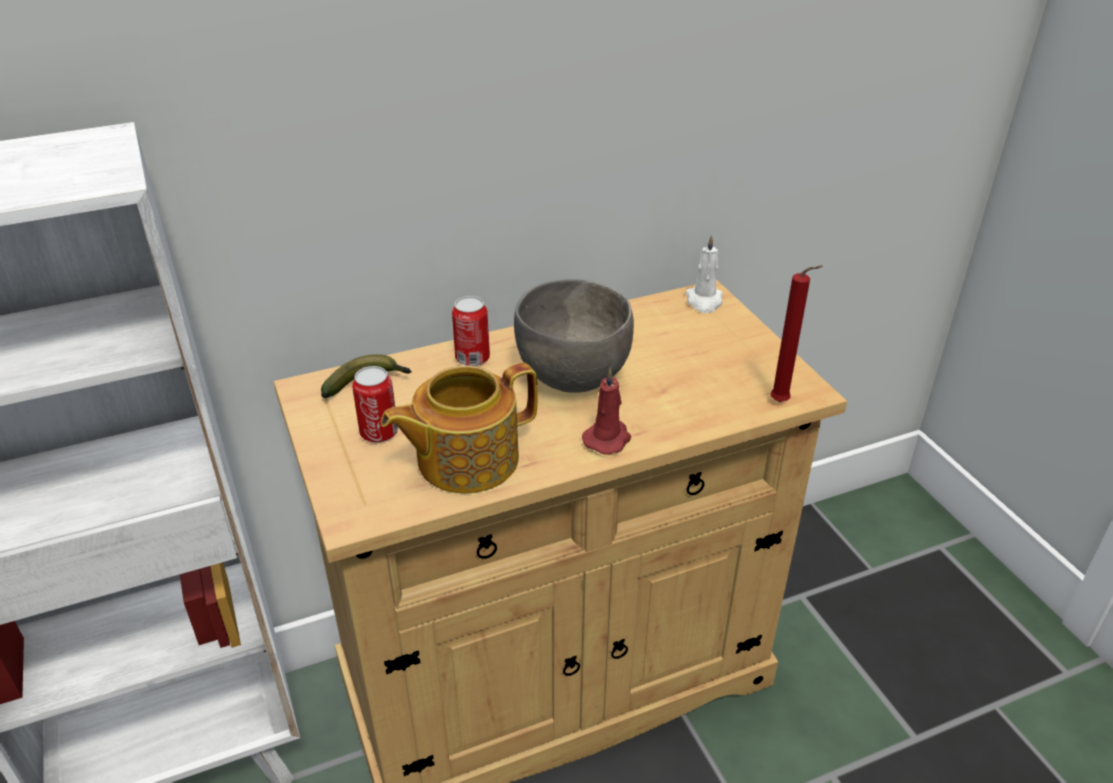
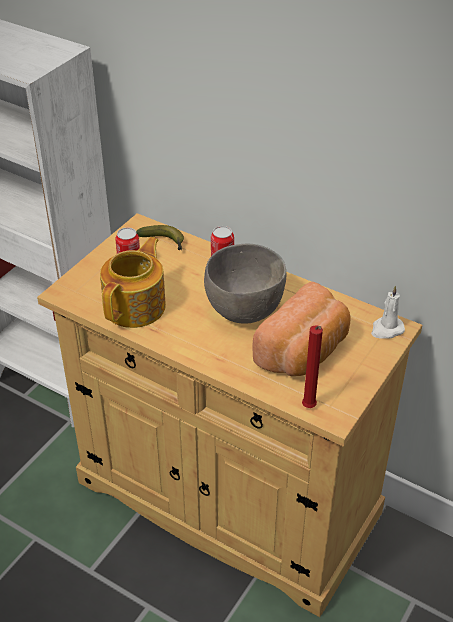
camera: 55 degrees right, 5 degrees up
(465, 459) = (136, 306): teapot -> teapot turned 90 degrees clockwise
(608, 438) = (202, 349): red candle -> none
(688, 366) = (304, 352): none -> bread

